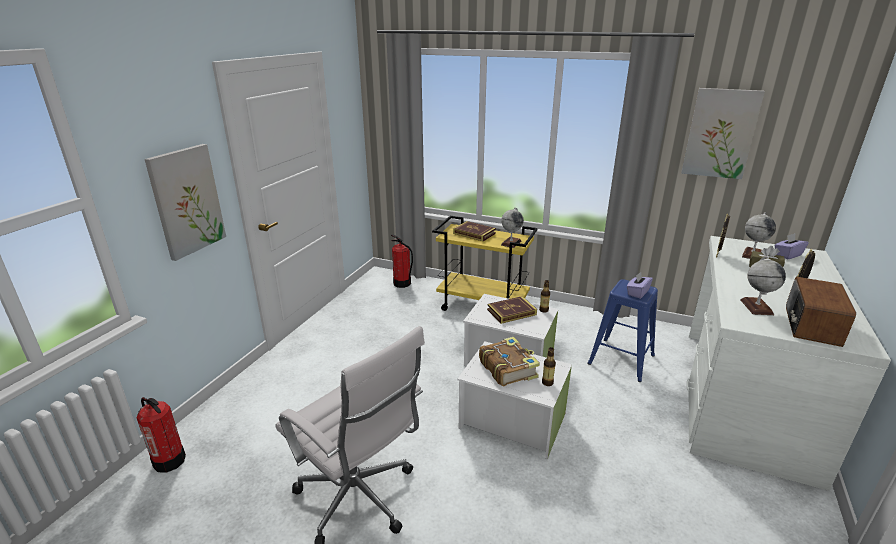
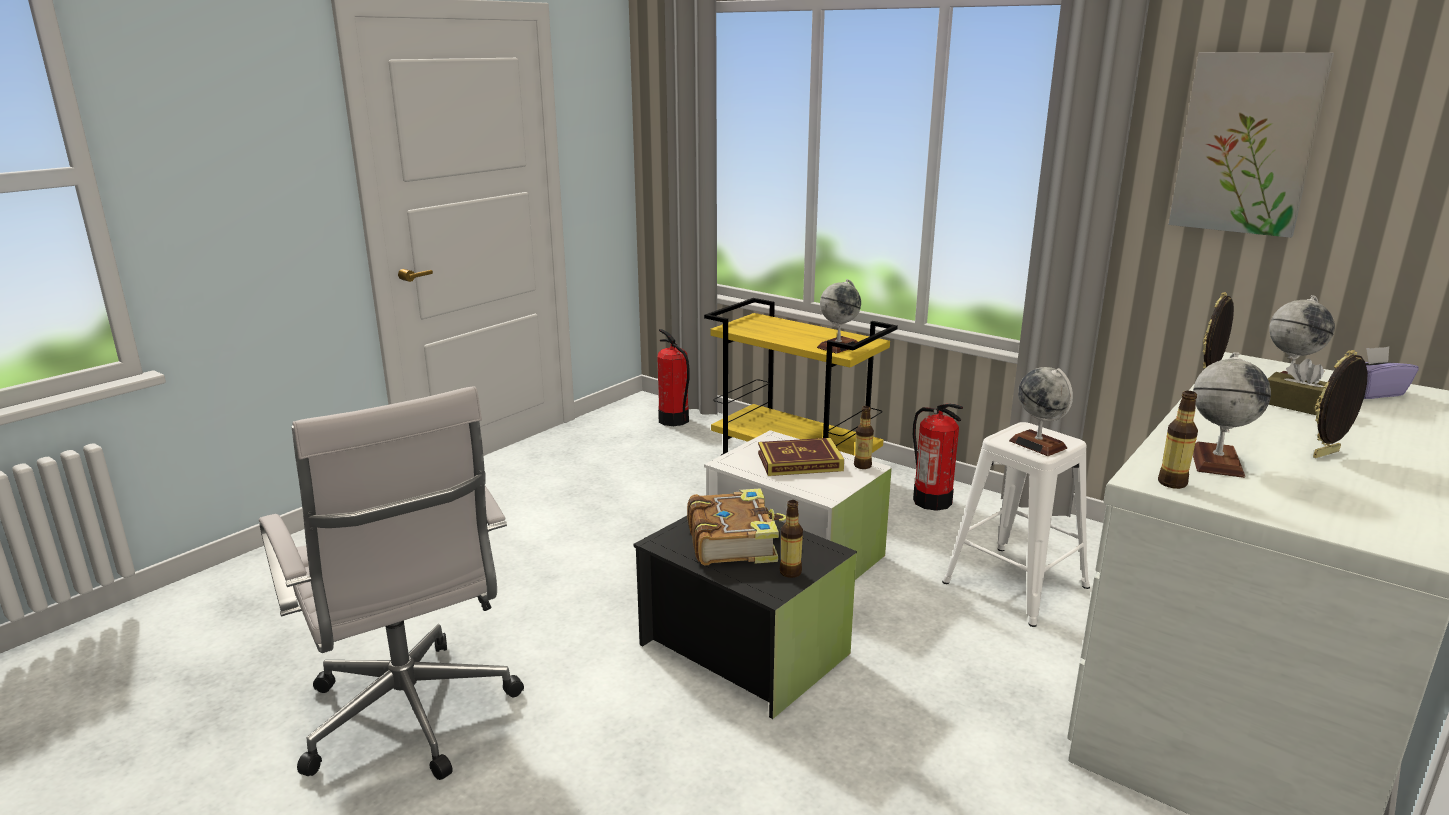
camera: 15 degrees right, 5 degrees down
(169, 460) = (171, 613): fire extinguisher -> fire extinguisher (932, 501)
(187, 201) = (262, 206): picture -> none
(474, 233) = (783, 328): book -> none
(512, 419) = (745, 647): white storage box -> black storage box
(620, 358) = (1015, 583): blue stool -> white stool
(637, 293) = (1038, 444): purple tissue box -> globe
(747, 323) = (1172, 483): none -> bottle
(810, 326) = (1314, 502): radio -> none

